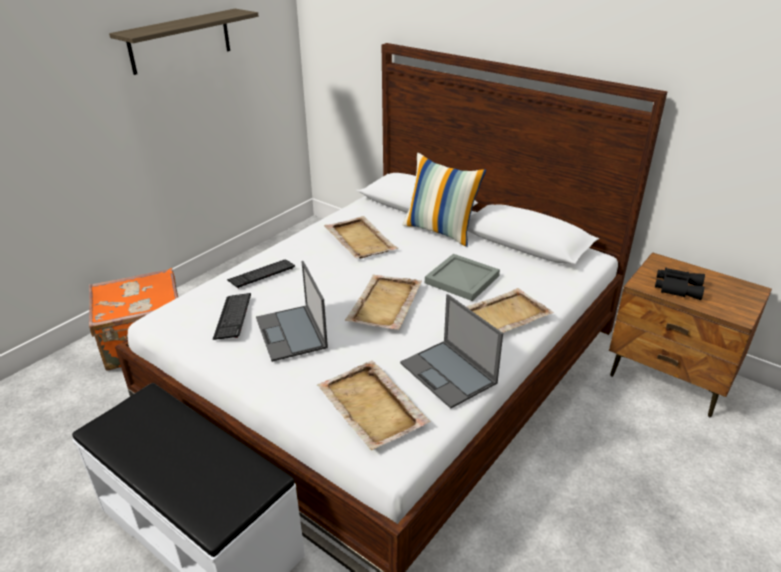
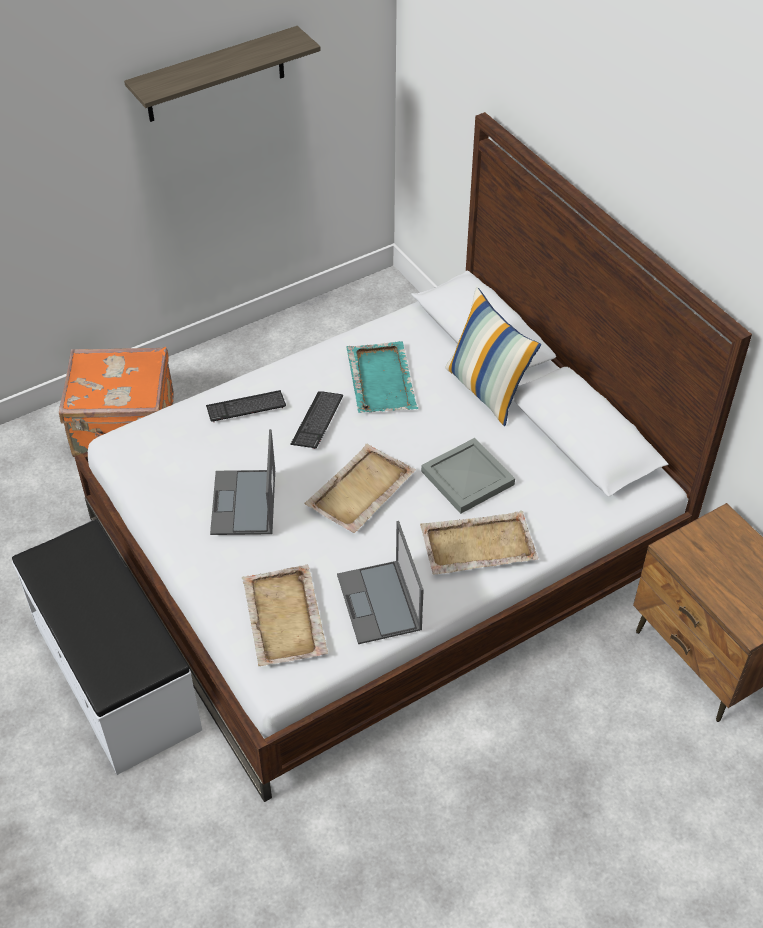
camera: 20 degrees right, 15 degrees up
(233, 317) = (193, 464): keyboard -> keyboard (317, 421)
(360, 239) = (381, 379): beige tray -> turquoise tray
(677, 287) = (712, 566): black binoculars -> none

